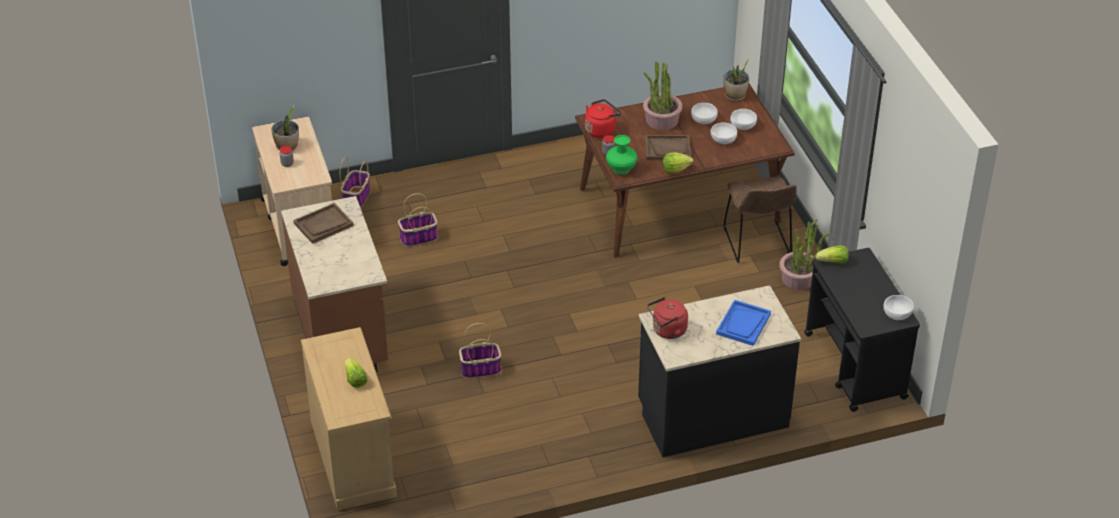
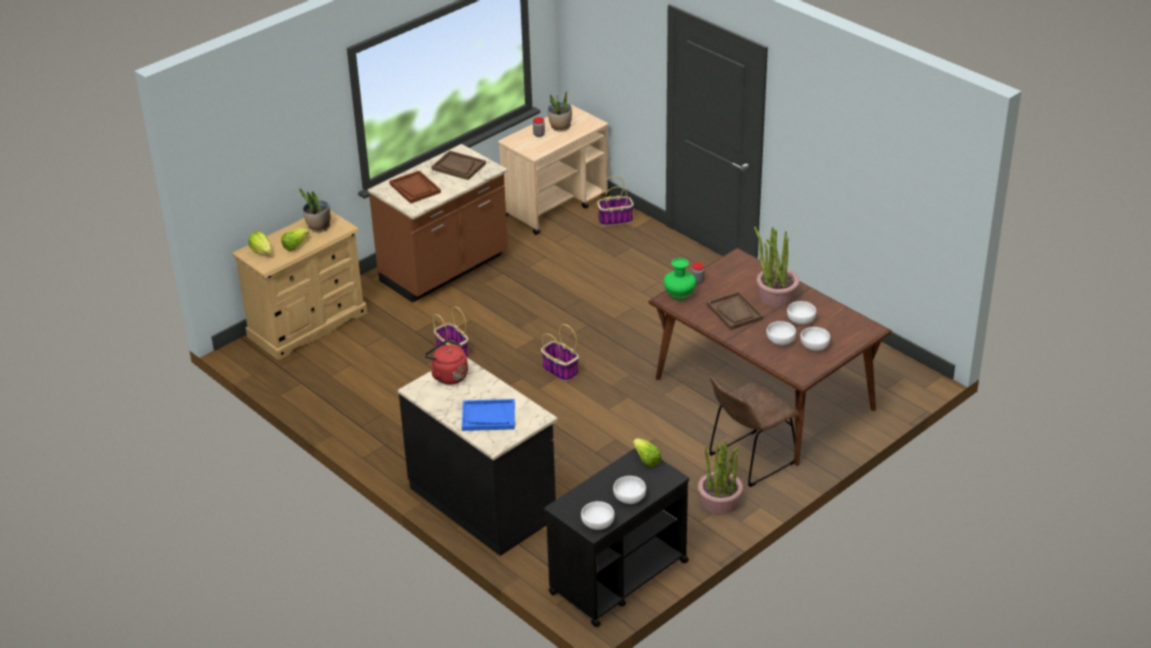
camera: 65 degrees right, 5 degrees down
(337, 264) = (415, 188): none -> brown tray
(418, 238) = (591, 266): basket -> basket (559, 370)
(601, 130) = (728, 267): red kettle -> none
(675, 169) = (708, 325): lettuce -> lettuce (262, 251)
(735, 95) = (859, 327): potted plant -> potted plant (318, 227)
(875, 287) = (629, 497): none -> white bowl

